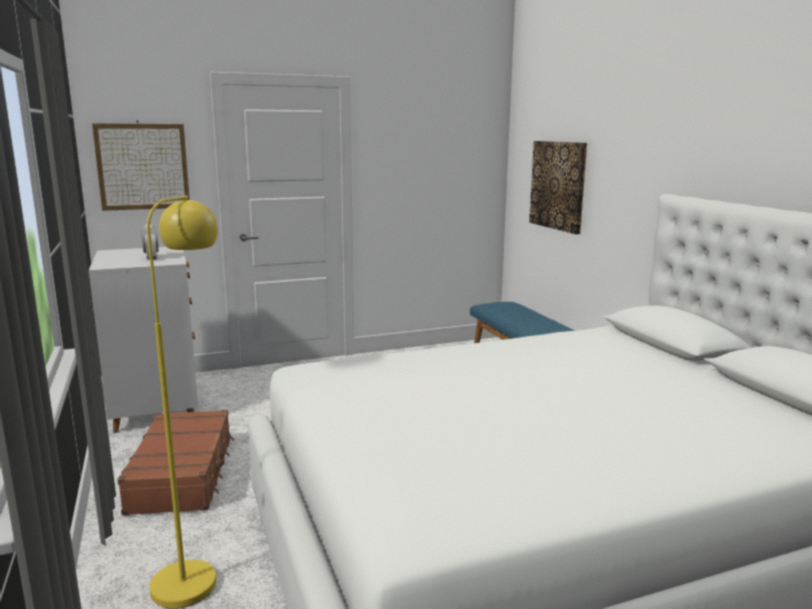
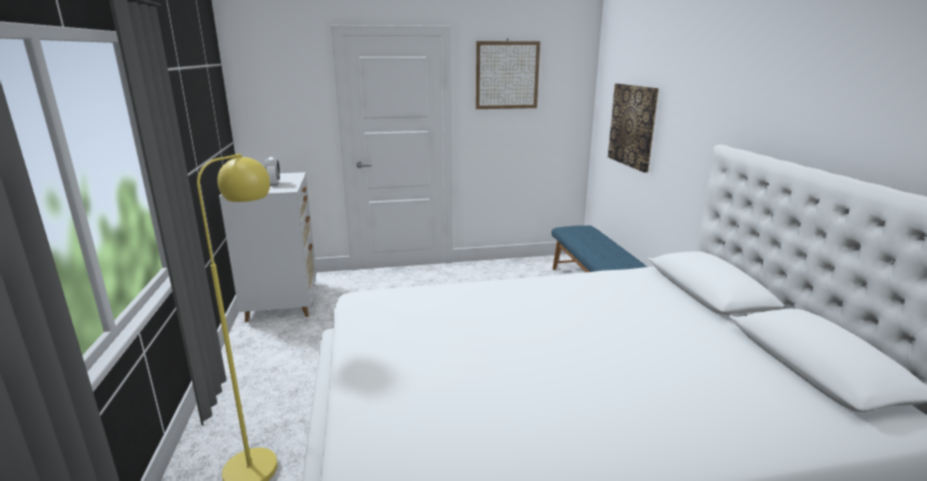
camera: 10 degrees right, 5 degrees up
(142, 165) = (277, 104): picture -> picture (507, 74)
(183, 474) = (284, 365): brown suitcase -> none

